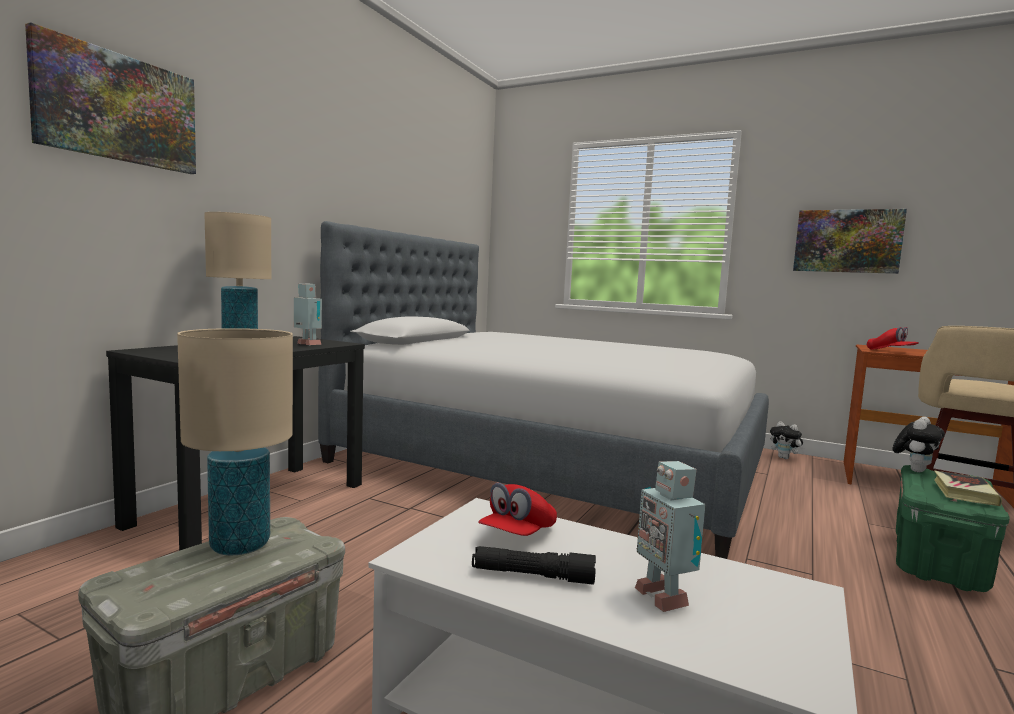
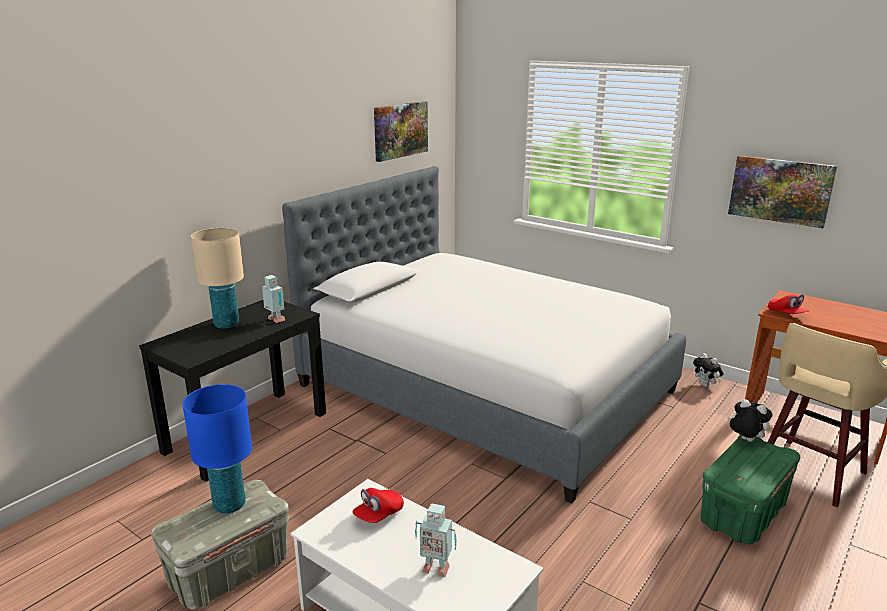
camera: 10 degrees right, 15 degrees up
(118, 108) = (123, 178): picture -> picture (400, 130)
(240, 545) = (229, 505): beige table lamp -> blue table lamp
(532, 576) = (373, 548): black flashlight -> none
(663, 596) = (435, 567): toy robot -> toy robot turned 60 degrees counterclockwise
(914, 470) = (745, 440): plush toy -> plush toy turned 105 degrees counterclockwise
(964, 492) = (755, 471): book -> none

